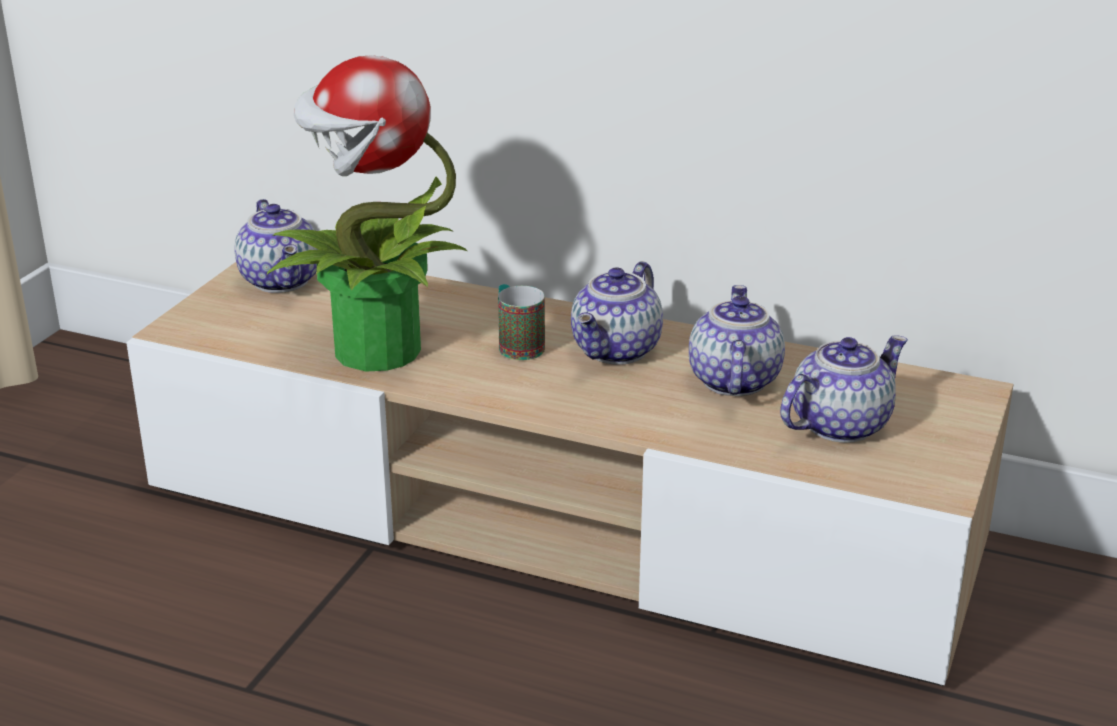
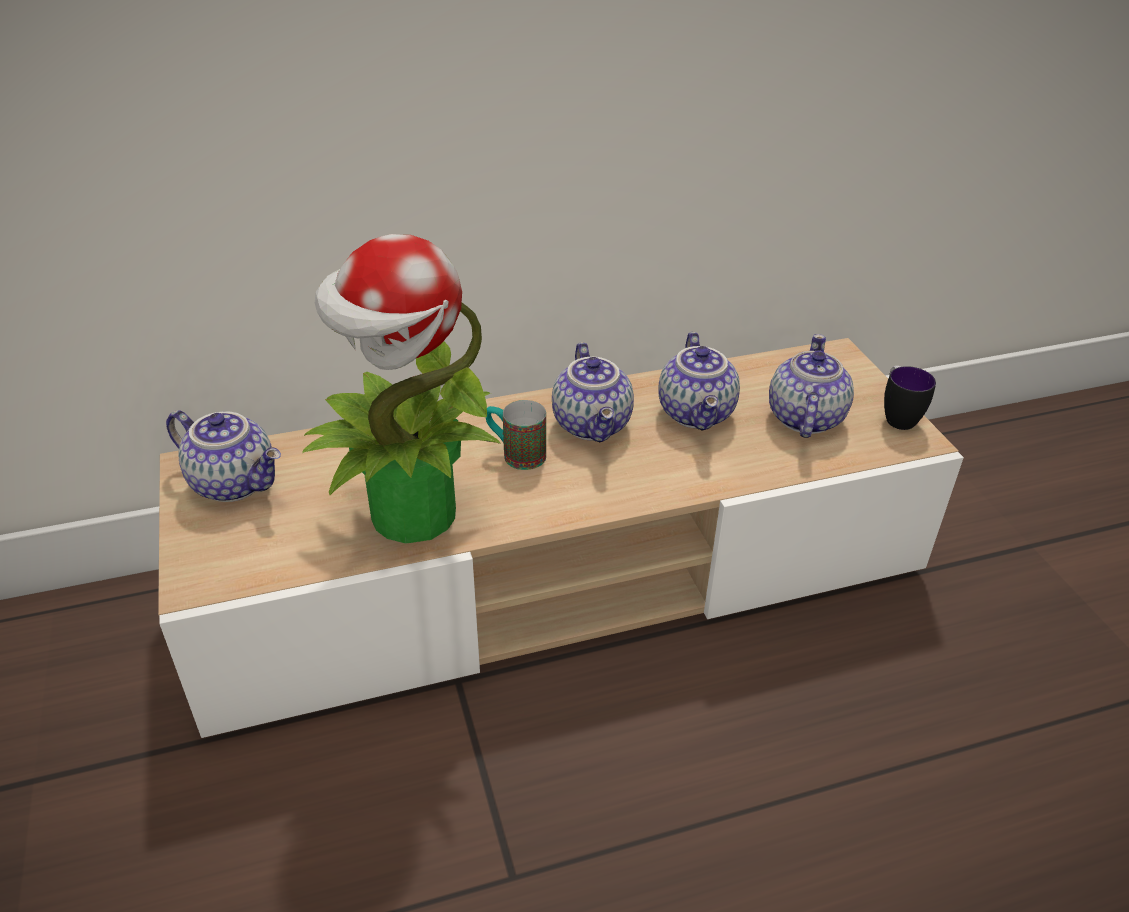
camera: 40 degrees left, 10 degrees up
(731, 380) = (698, 414): teapot -> teapot turned 150 degrees counterclockwise
(949, 463) = (897, 416): none -> mug

